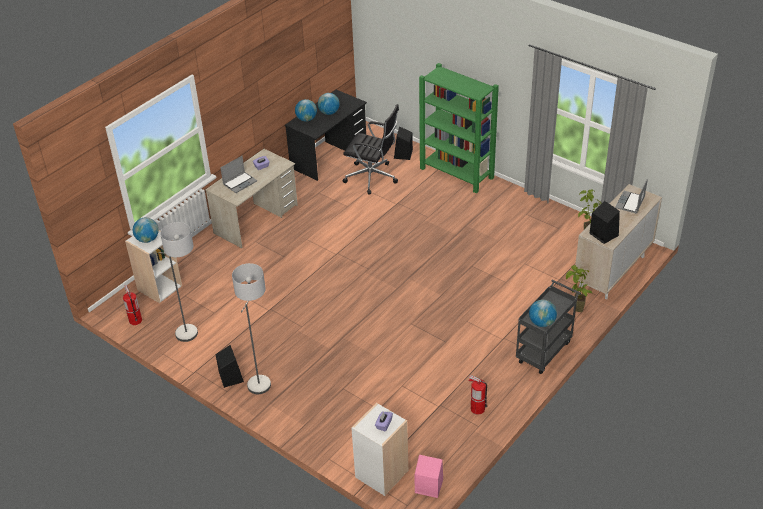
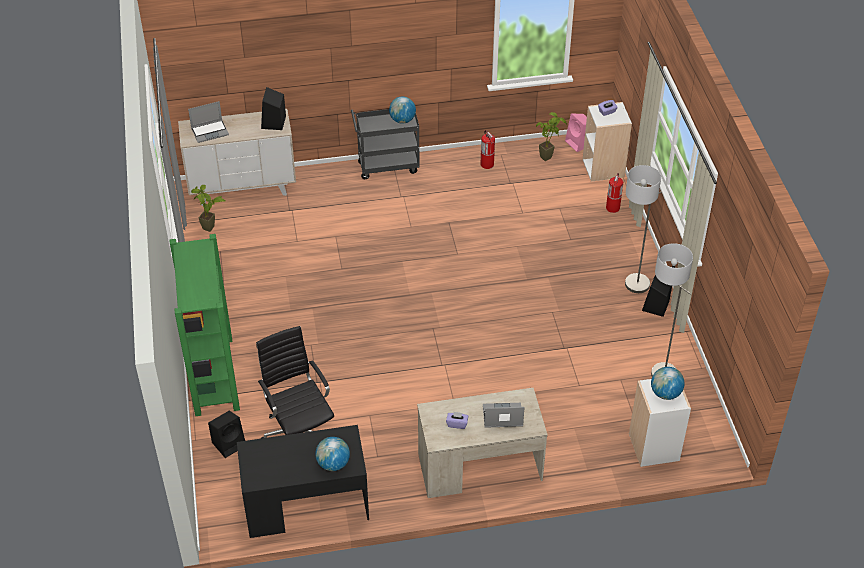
camera: 140 degrees left, 5 degrees up
(135, 320) = (705, 423): fire extinguisher -> fire extinguisher (612, 208)
(329, 112) = (297, 455): globe -> none
(576, 312) = (319, 179): potted plant -> potted plant (549, 157)

